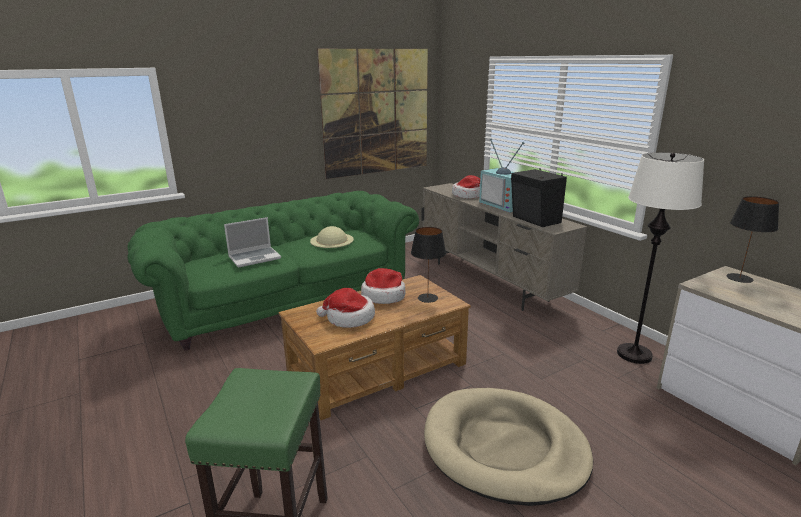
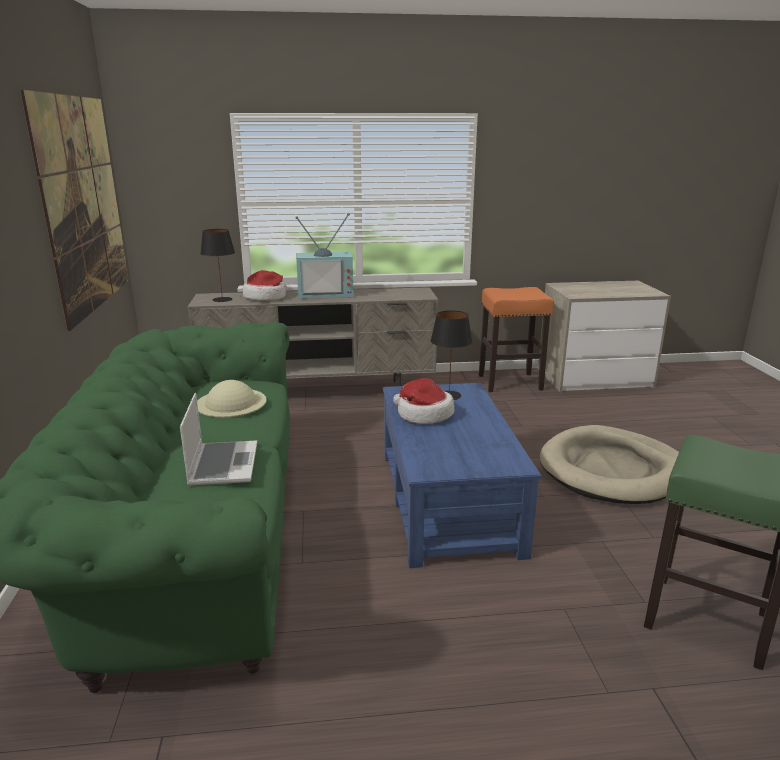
camera: 65 degrees left, 0 degrees up
(349, 318) = (465, 442): hat -> none
(378, 368) = (448, 500): brown coffee table -> blue coffee table
(535, 220) = (391, 295): black speaker -> none
(634, 354) = (510, 382): white floor lamp -> orange stool
(739, 278) = (569, 286): black table lamp -> black table lamp (222, 299)

